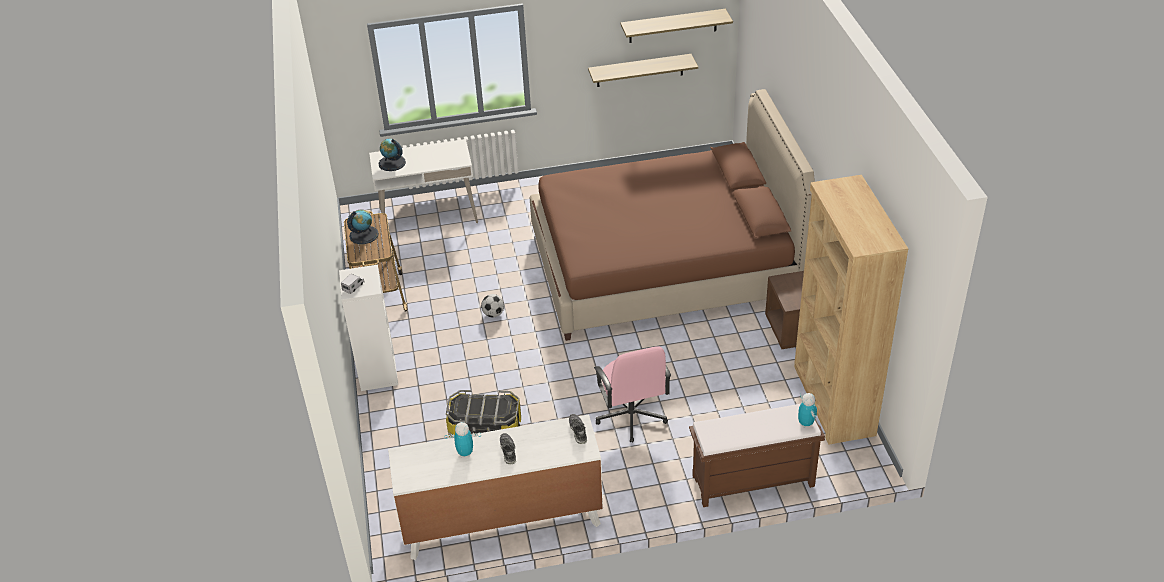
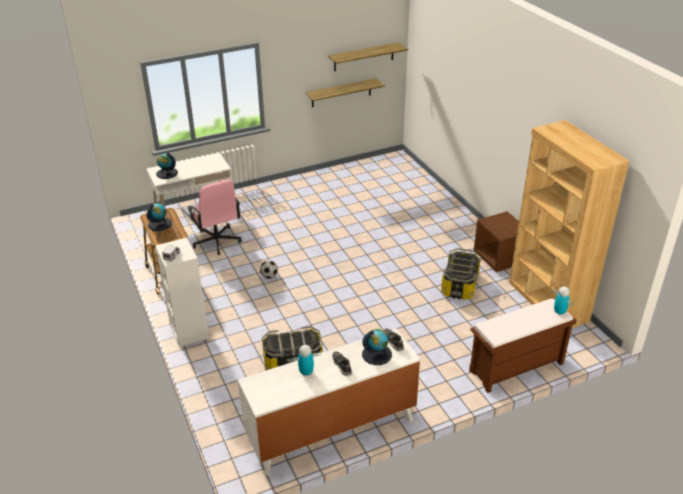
camera: 15 degrees left, 5 degrees down
(553, 443) = (376, 354): none -> globe
(631, 416) = (404, 334): pink office chair -> pink office chair (217, 241)
(664, 266) = (386, 228): brown bed -> none
(728, 360) = (460, 285): none -> storage box

